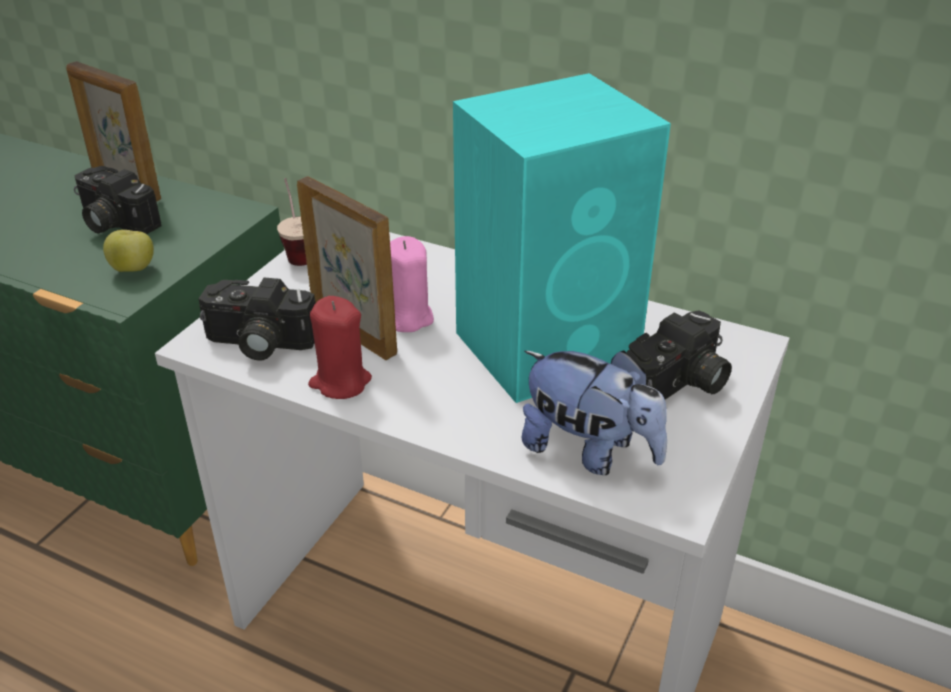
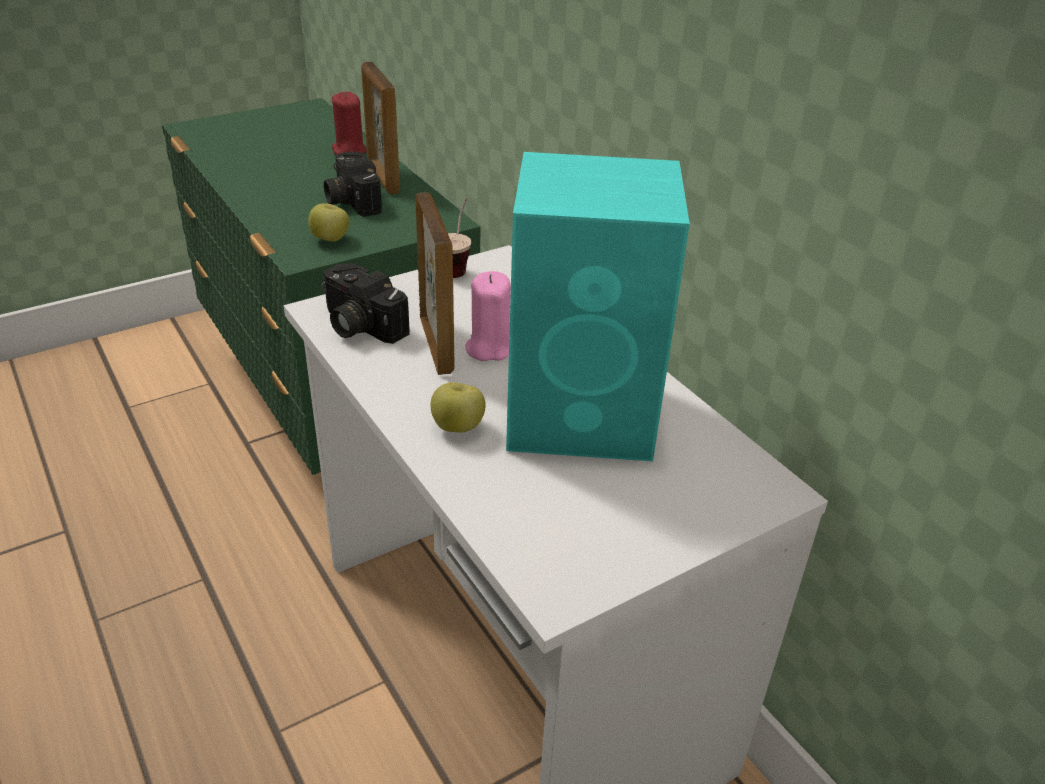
camera: 30 degrees right, 0 degrees up
(340, 382) = (387, 378): red candle -> red candle (349, 151)
(453, 400) = (458, 427): none -> apple
(589, 451) = (526, 516): plush toy -> none
(678, 386) = (665, 498): camera -> none

